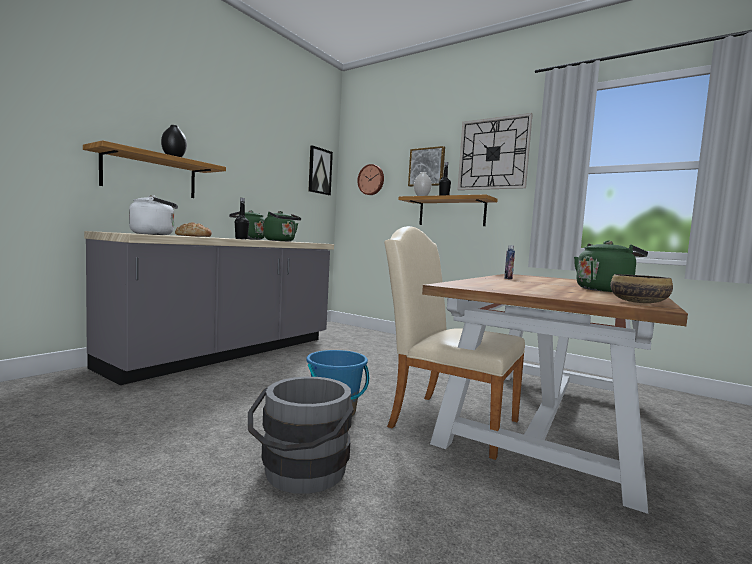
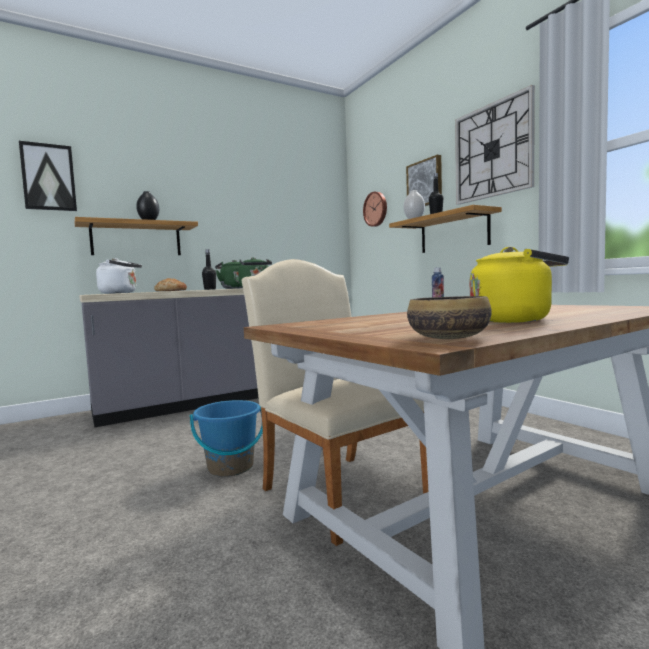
camera: 25 degrees right, 0 degrees up
(301, 474) = (118, 528): grey bucket -> none
(319, 171) = (323, 209): picture -> picture (48, 177)
(605, 290) = (514, 320): green kettle -> yellow kettle

